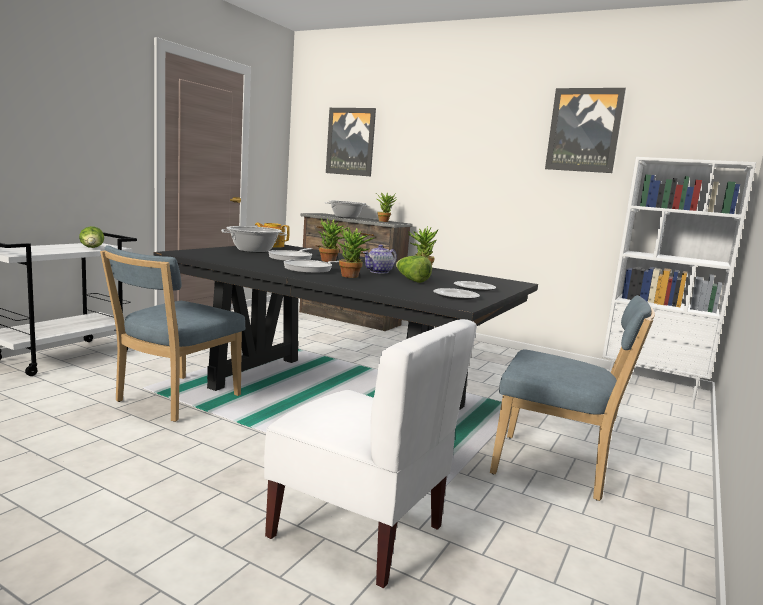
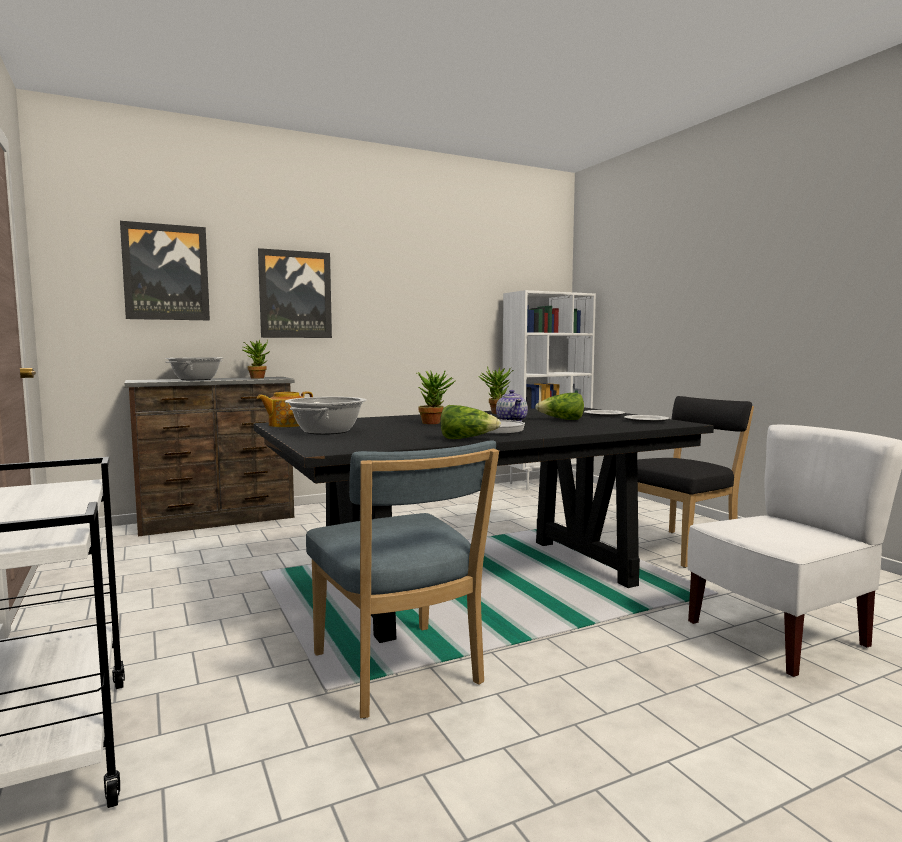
camera: 55 degrees left, 5 degrees down
(92, 248) = (64, 495): lettuce -> lettuce (466, 439)
(292, 258) = (408, 428): frying pan -> none
(352, 277) = (544, 427): potted plant -> none
(556, 468) = (681, 547): blue chair -> black chair
(584, 130) = (454, 265): picture -> picture (295, 294)

